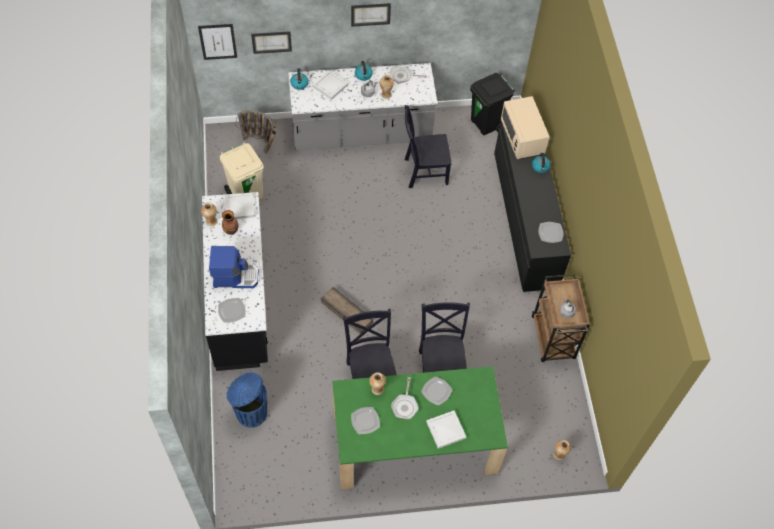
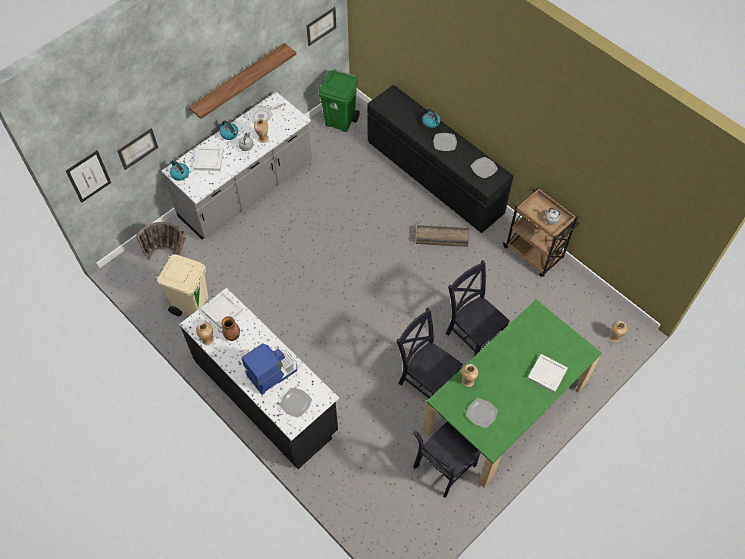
camera: 35 degrees left, 0 degrees up
(250, 412) = (358, 482): blue trash can -> none
(346, 313) = (362, 343): crate -> crate (442, 238)
(370, 14) = (215, 71): picture -> picture (321, 26)
(392, 34) = (238, 81): none -> shelf
(405, 405) = (500, 378): frying pan -> none
(423, 171) = (324, 189): black chair -> black chair (442, 468)
(436, 391) = (513, 349): plate -> plate (444, 143)
(487, 124) = (340, 121): black trash can -> green trash can
(522, 138) = (398, 108): beige microwave -> none

